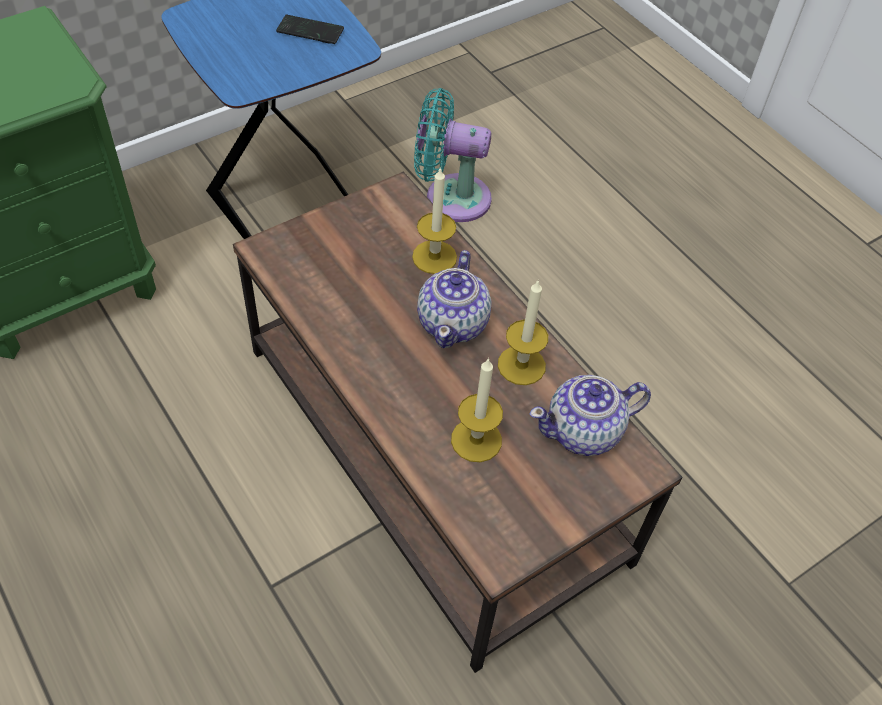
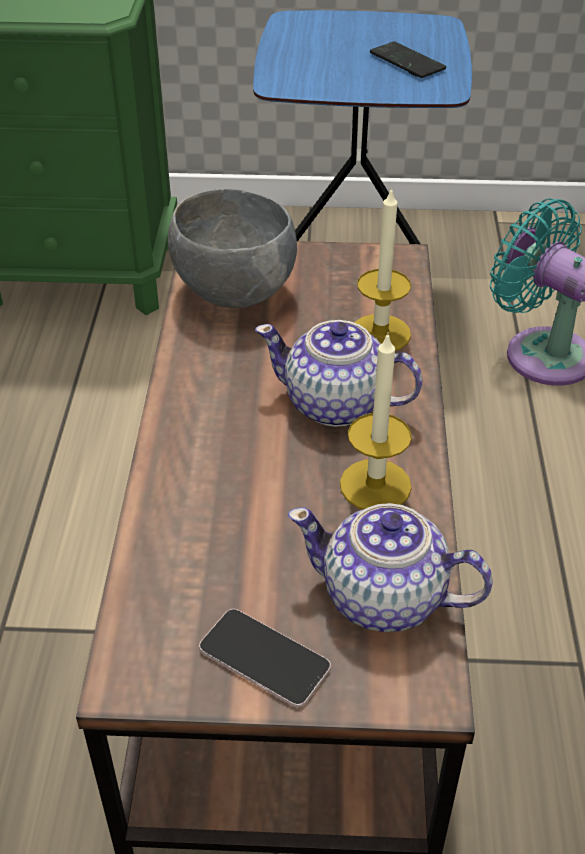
camera: 40 degrees right, 10 degrees down
(315, 272) = (234, 294): none -> grey bowl
(453, 323) = (336, 404): teapot -> teapot turned 60 degrees clockwise
(476, 440) = (238, 534): candle -> none
(556, 503) = (264, 658): none -> phone

